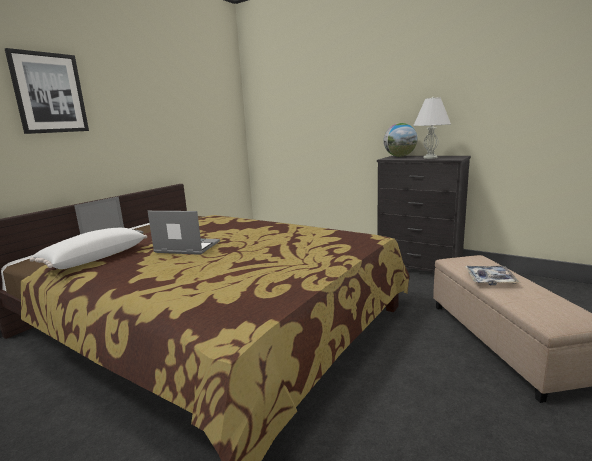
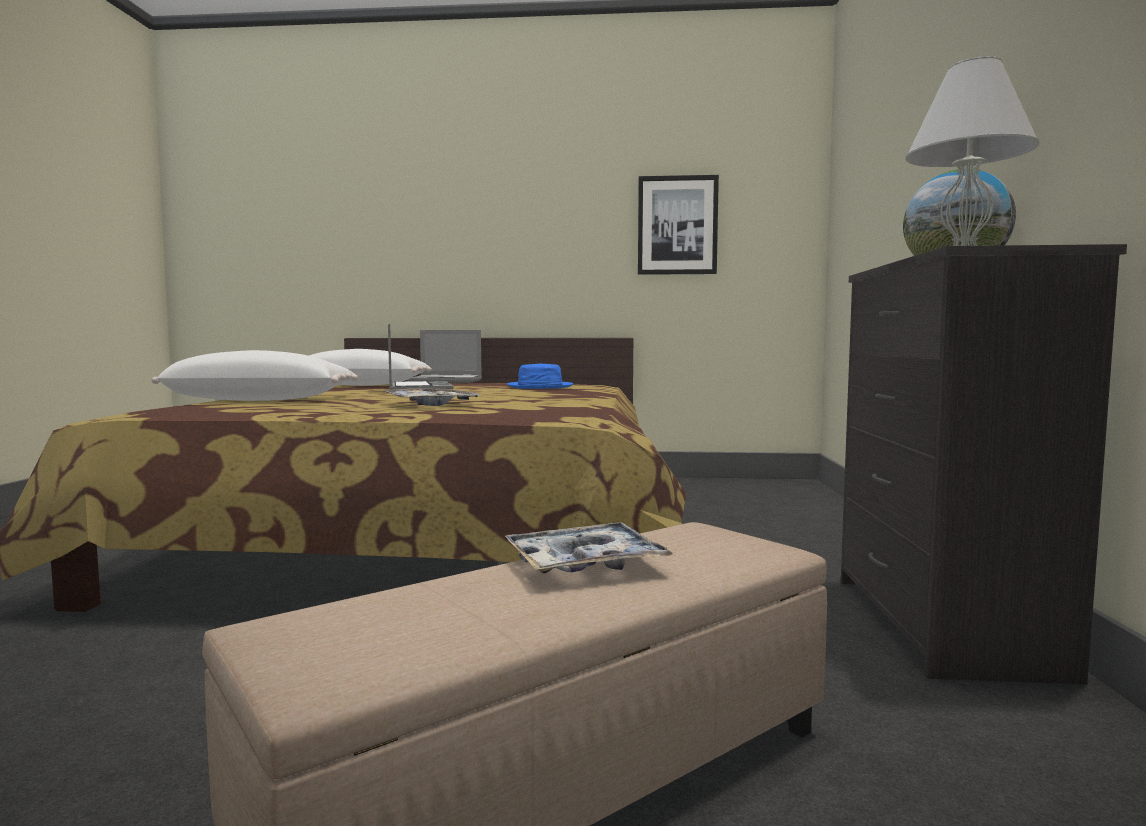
camera: 60 degrees right, 10 degrees down
(49, 93) = (453, 196): picture -> picture (677, 225)
(196, 287) = (261, 400): none -> white pillow
(216, 226) = (539, 387): none -> blue hat
(301, 251) = (431, 404): none -> tray

